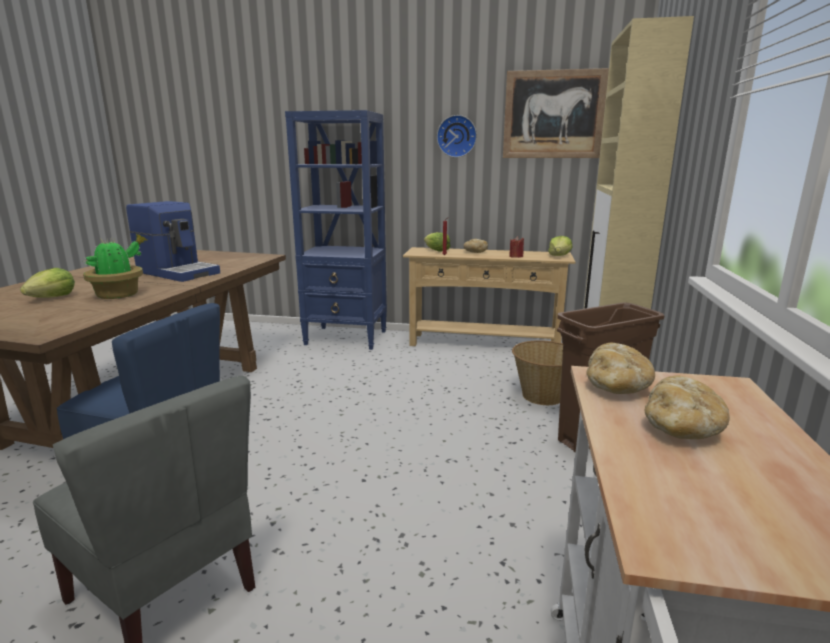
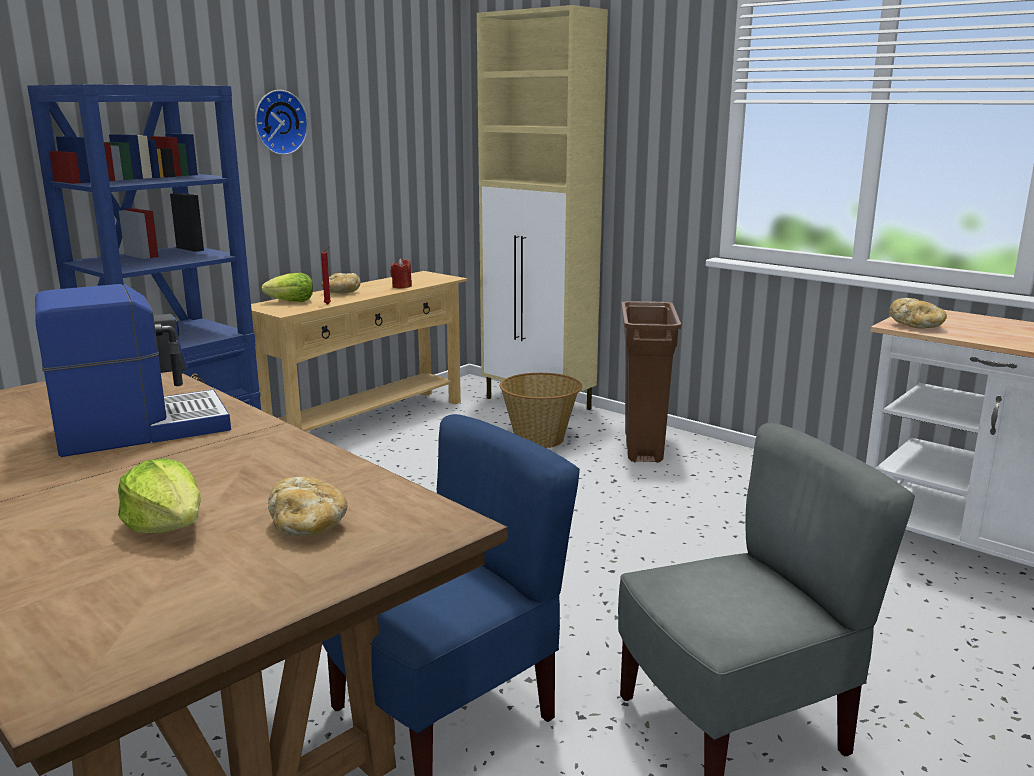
camera: 60 degrees left, 0 degrees up
(120, 295) = (251, 473): potted plant -> none
(553, 115) = (386, 92): picture -> none
(559, 256) = (434, 276): lettuce -> none
(681, 428) = (983, 330): bread -> bread (308, 527)

